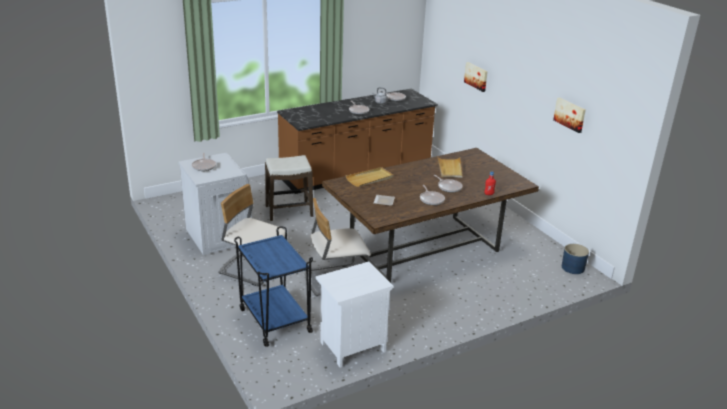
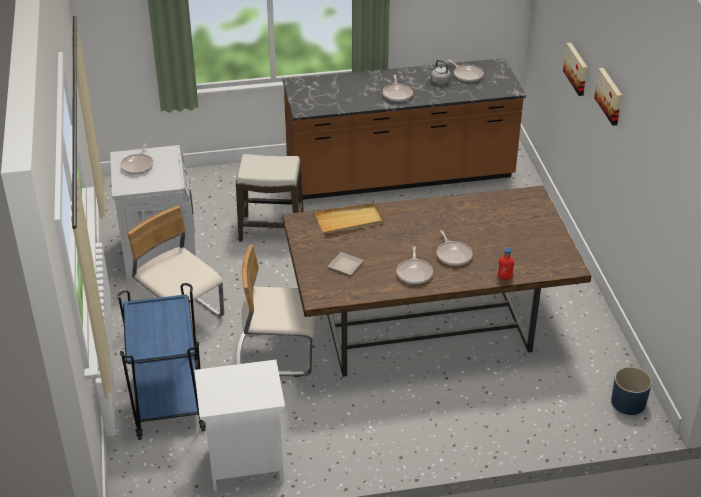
camera: 20 degrees right, 10 degrees up
(450, 168) = (476, 220): beige tray -> none
(570, 114) = (657, 176): picture -> picture (610, 96)

